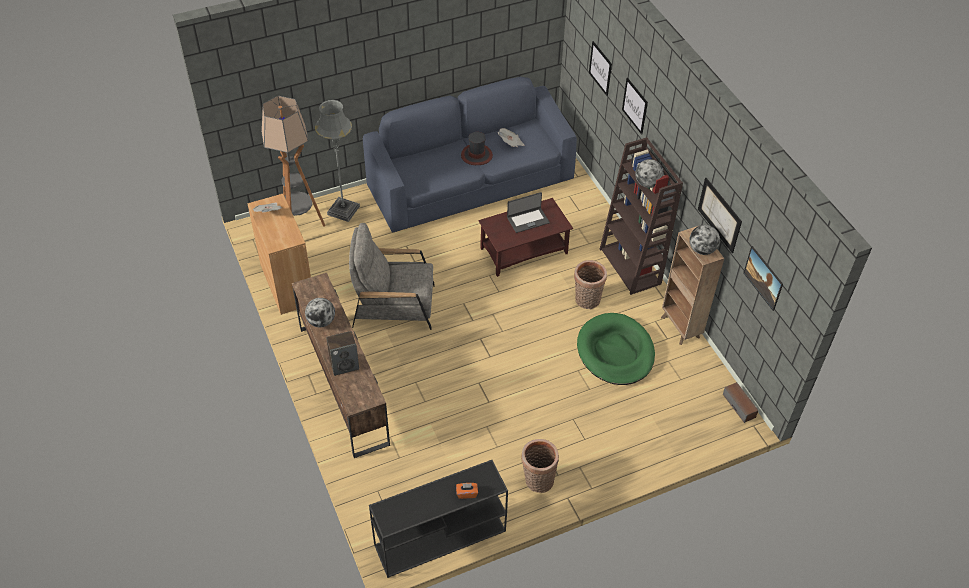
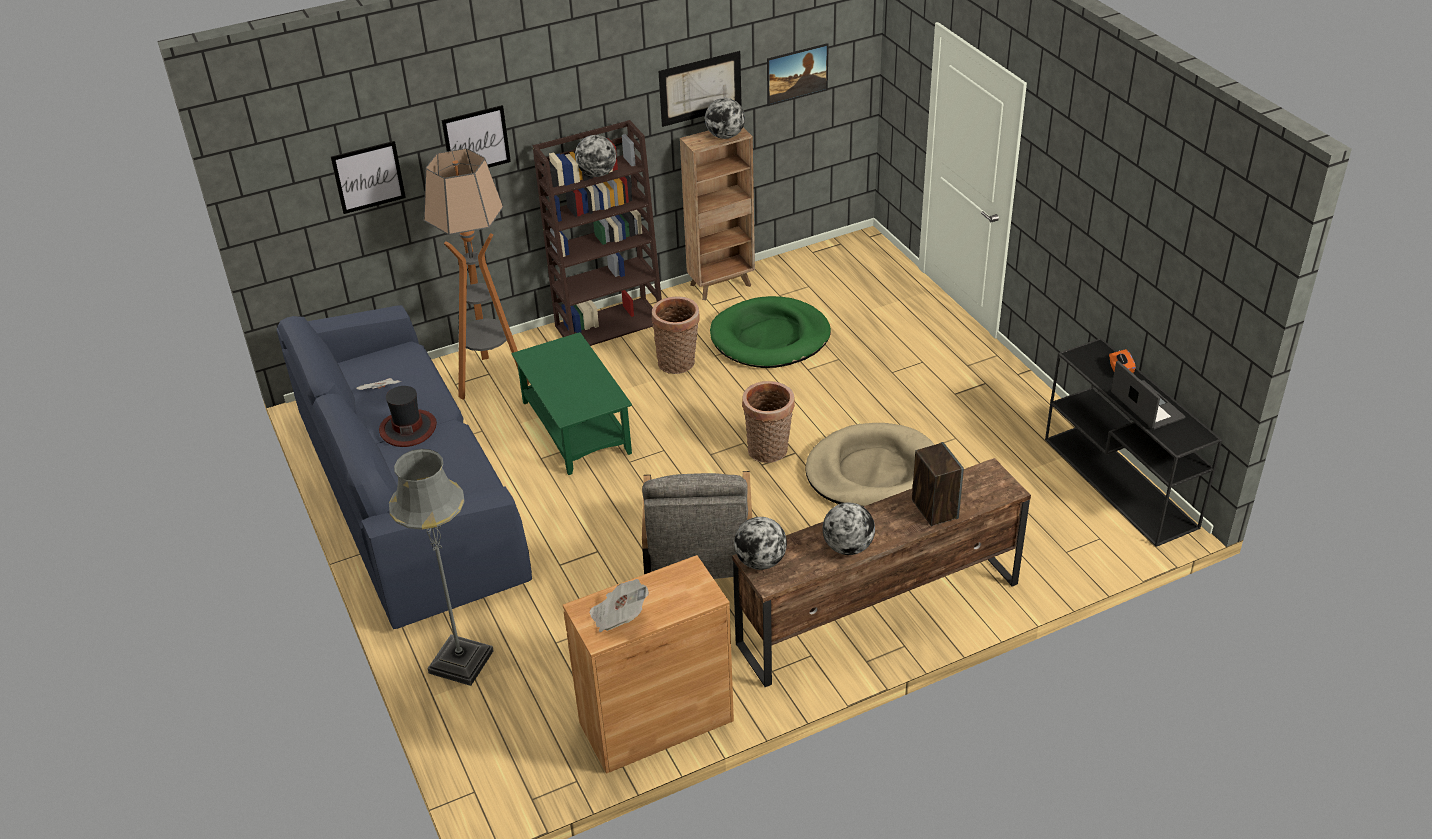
camera: 90 degrees left, 10 degrees down
(300, 228) = (507, 723): floor lamp -> floor lamp (491, 380)
(318, 283) = (760, 561): none -> globe
(467, 395) = (873, 472): none -> beige dog bed
(524, 250) = (575, 427): brown coffee table -> green coffee table
(528, 220) = (561, 375): laptop -> laptop (1146, 406)
(537, 481) = (1000, 400): basket -> basket (768, 452)
(739, 406) = (842, 245): speaker -> none

